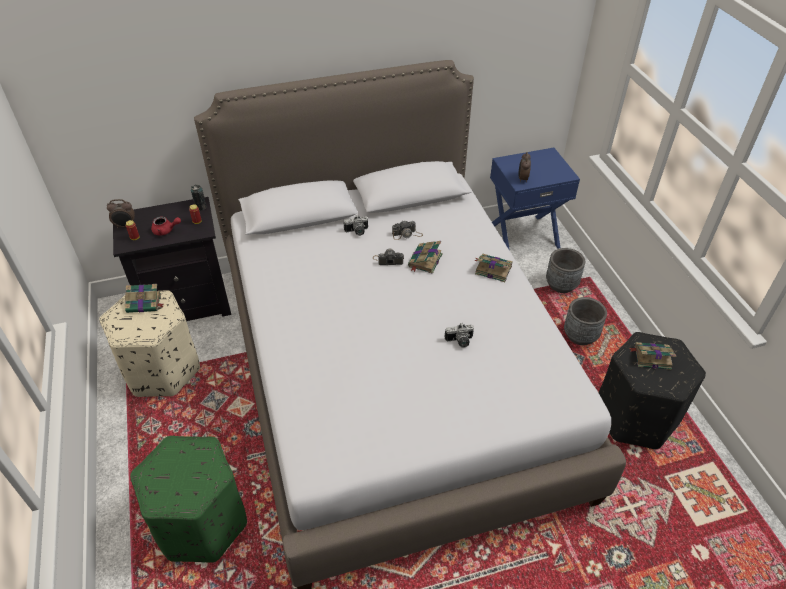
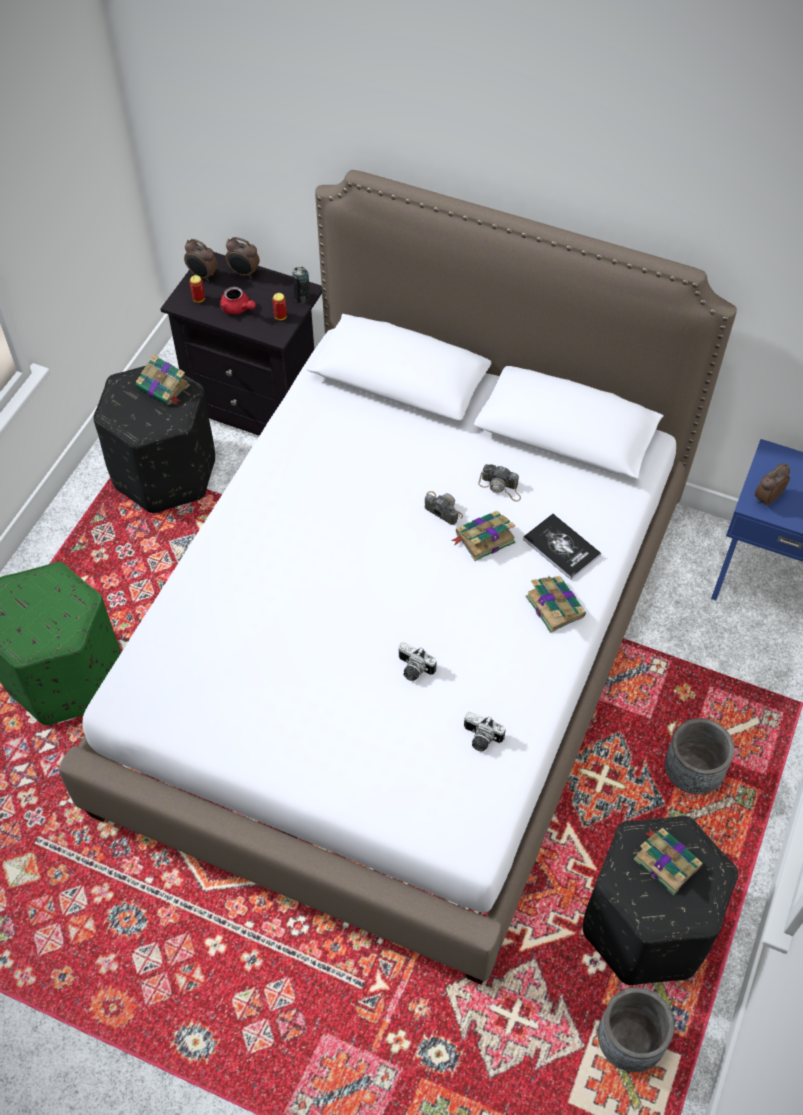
camera: 40 degrees right, 10 degrees up
(151, 213) = (244, 273): none -> alarm clock
(162, 369) = (165, 472): beige ottoman -> black ottoman
(357, 232) = (444, 445): camera -> camera (480, 739)
(466, 243) = (561, 547): none -> book
(561, 285) = (746, 686): grey planter -> grey planter (629, 1042)

